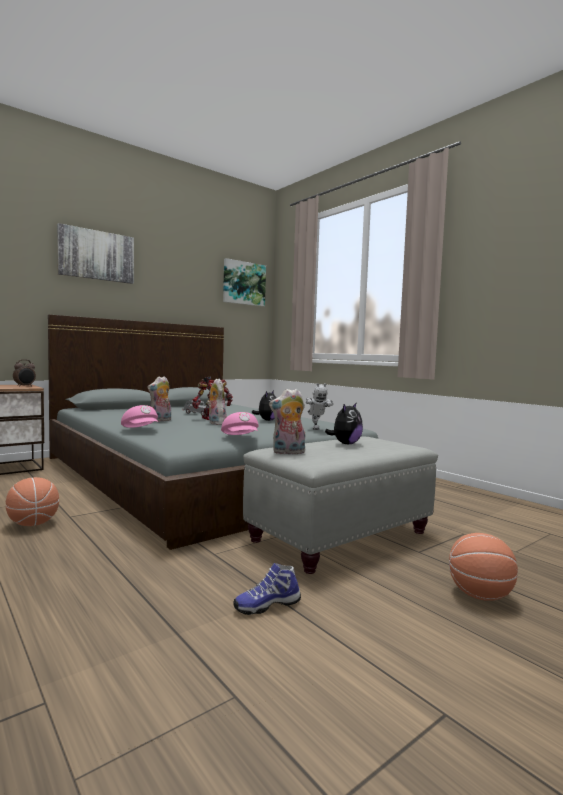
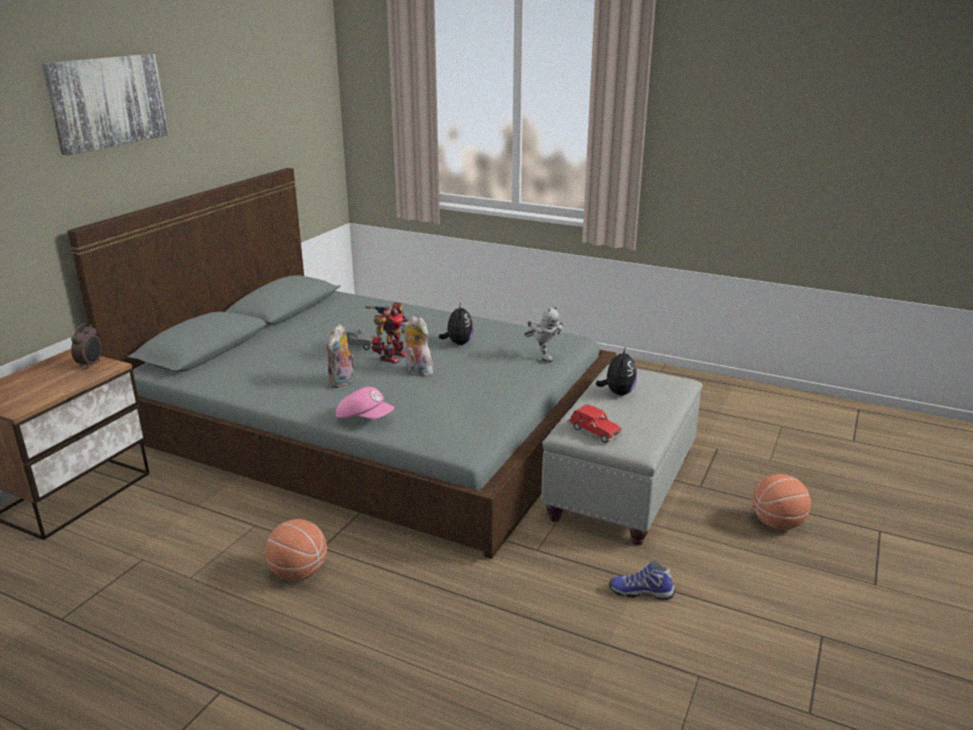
camera: 25 degrees left, 20 degrees up
(241, 438) = (501, 407): pink cap -> none
(244, 283) = (303, 82): picture -> none
(266, 605) = (641, 591): shoe -> shoe turned 60 degrees clockwise
(288, 453) = (593, 432): plush toy -> red toy car

